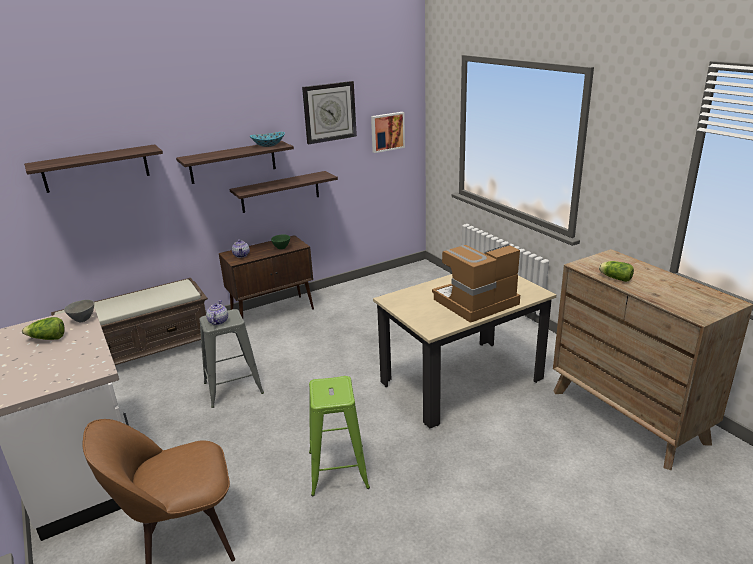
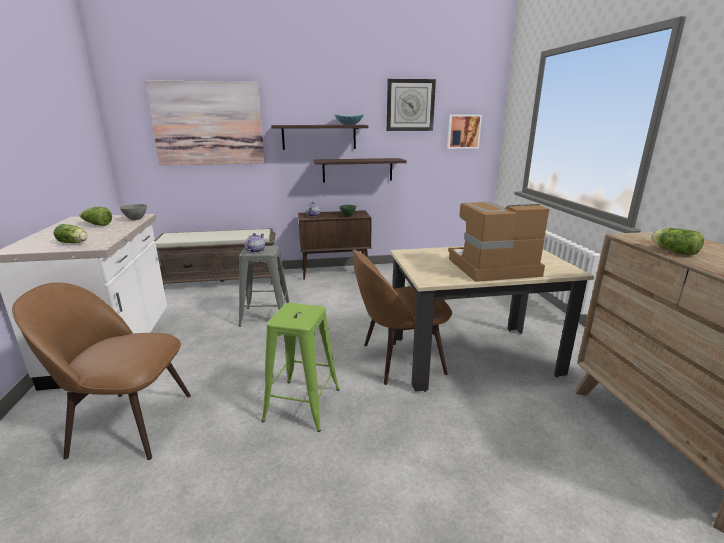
camera: 20 degrees right, 5 degrees down
(65, 372) = (74, 243): none -> lettuce
(96, 168) = (208, 124): shelf -> picture
(399, 401) = (399, 359): none -> brown chair

